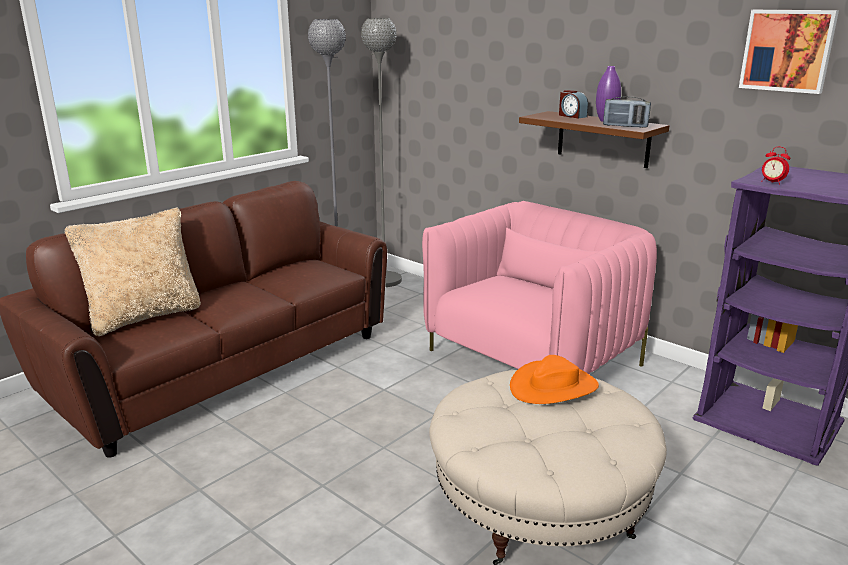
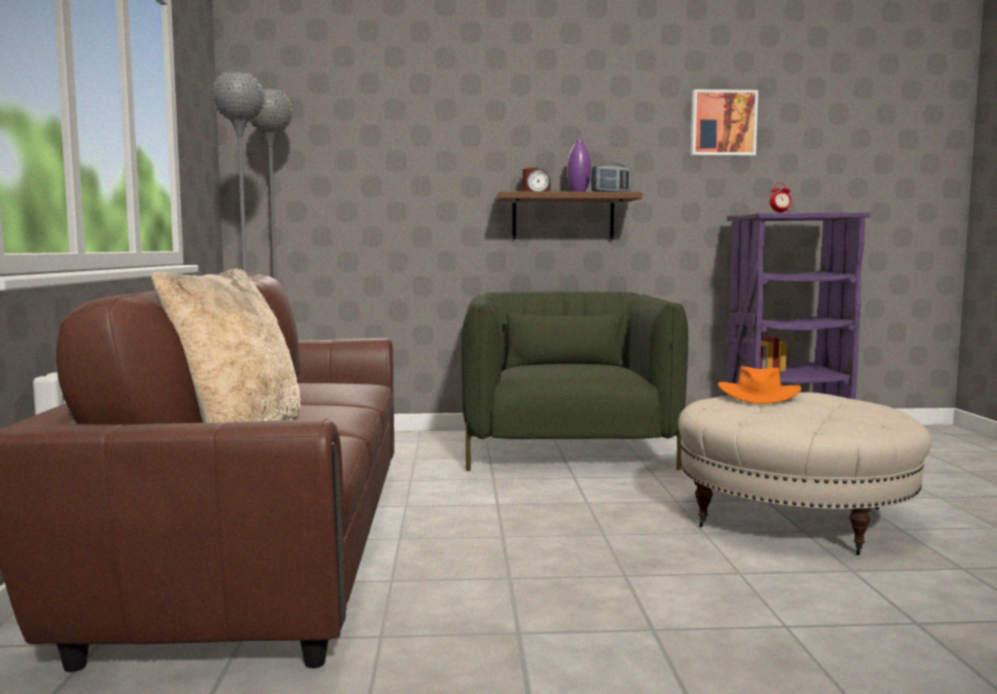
camera: 45 degrees left, 15 degrees down
(532, 358) = (566, 452): pink armchair -> green armchair

